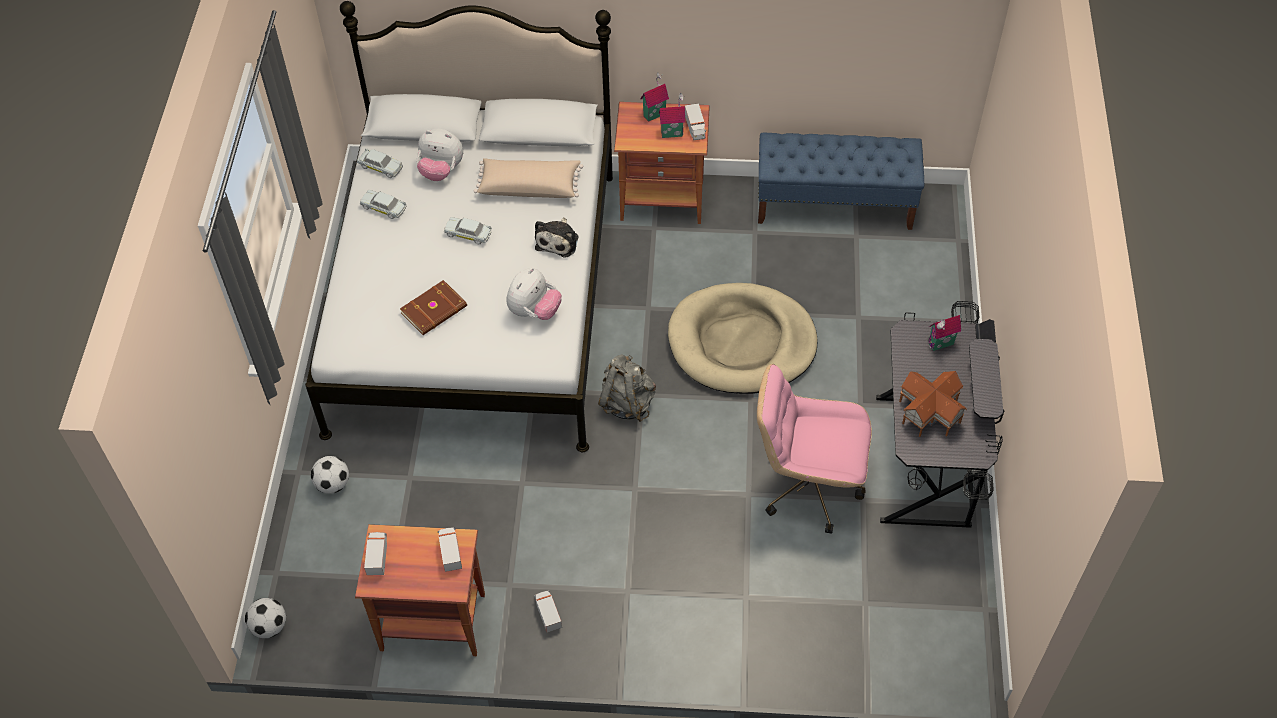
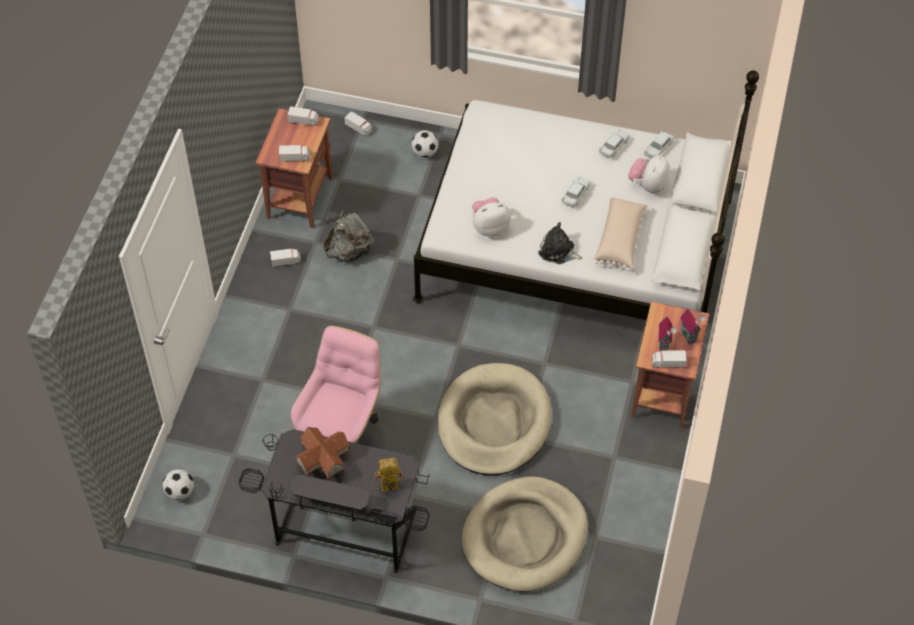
camera: 100 degrees right, 0 degrees up
(269, 626) = (323, 114): football -> football (180, 492)
(293, 574) = (359, 128): none -> toy truck
(435, 310) = (503, 168): brown book -> none
(534, 311) = (489, 227): plush toy -> plush toy turned 120 degrees clockwise
(627, 402) = (452, 334): grey backpack -> grey backpack (350, 251)
(835, 205) = (636, 528): blue bench -> none
(877, 294) = (525, 537): none -> beige dog bed
(941, 345) = (386, 487): toy house -> toy robot

